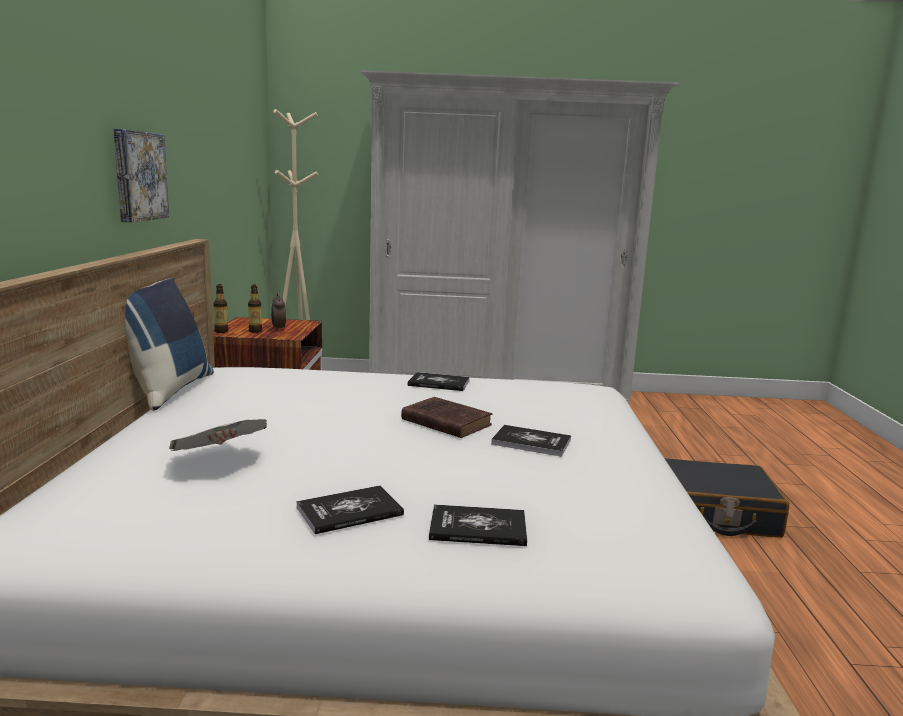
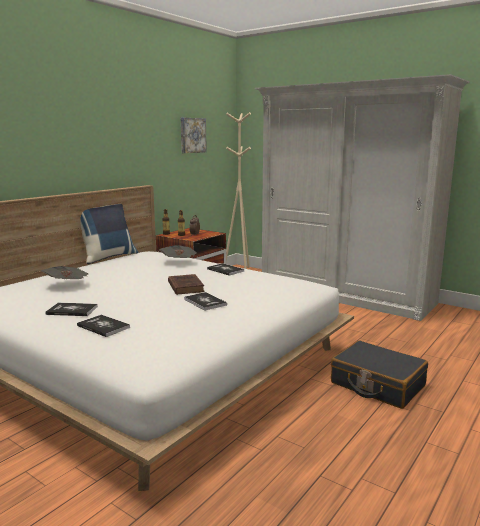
camera: 35 degrees right, 0 degrees up
(138, 176) = (104, 155): picture -> picture (192, 135)
(334, 380) = (179, 262): none -> newspaper

